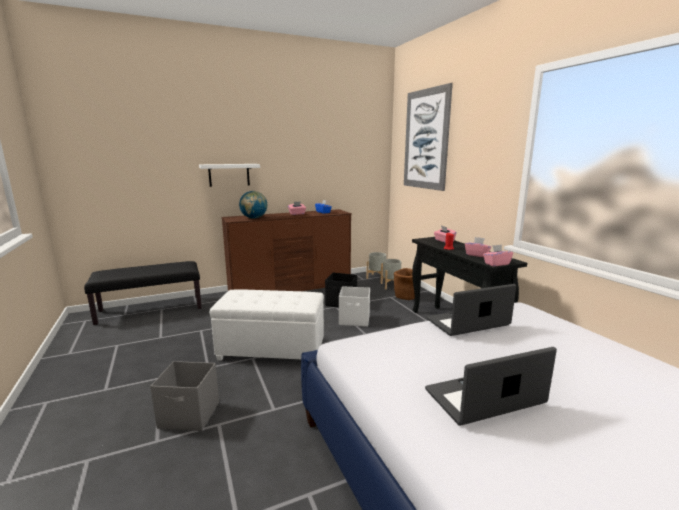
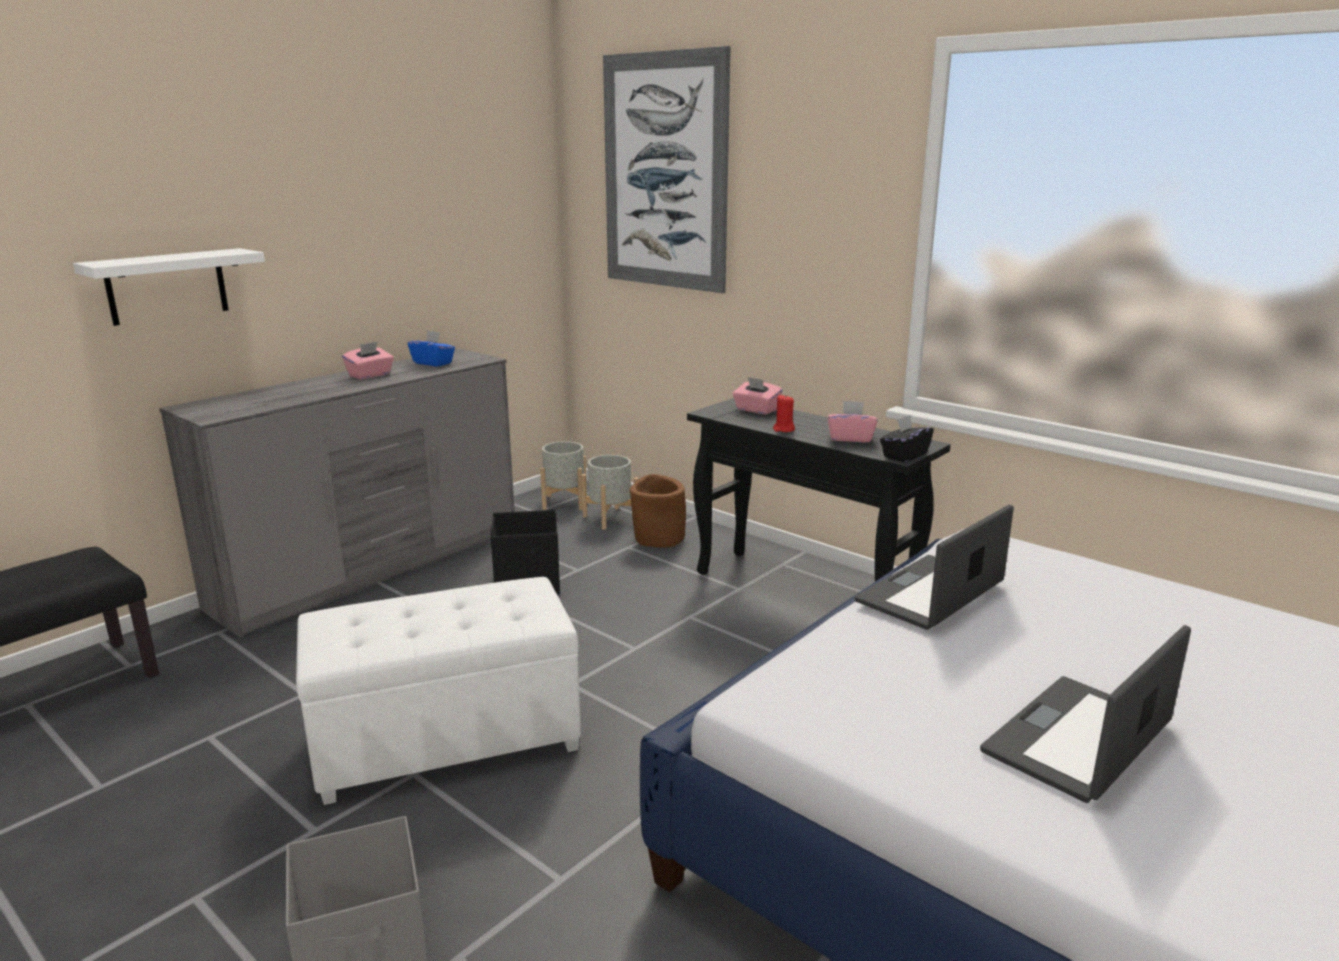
camera: 25 degrees left, 5 degrees up
(254, 218) = (267, 402): globe -> none
(291, 288) = (374, 567): brown dresser -> grey dresser
(355, 320) = (589, 619): white storage box -> none
(496, 264) = (904, 455): pink tissue box -> black tissue box

